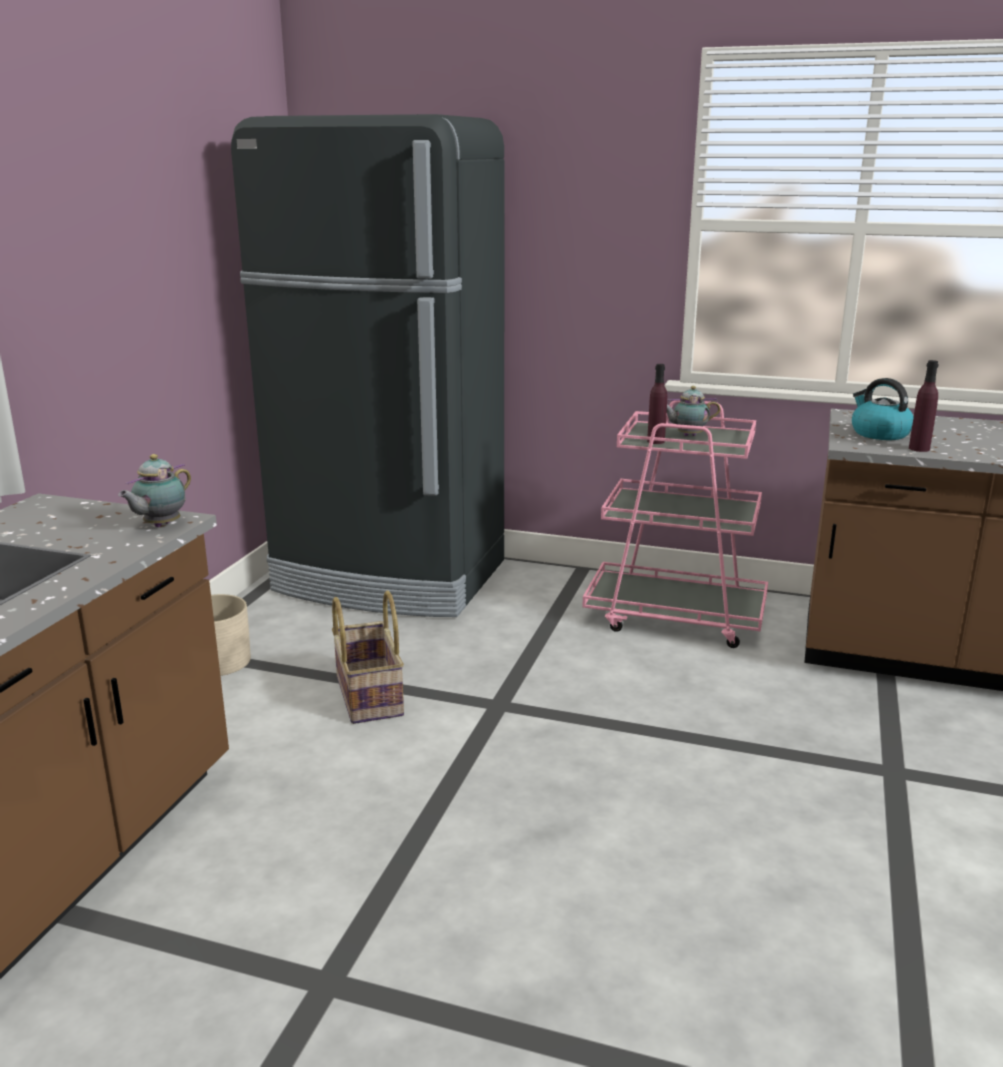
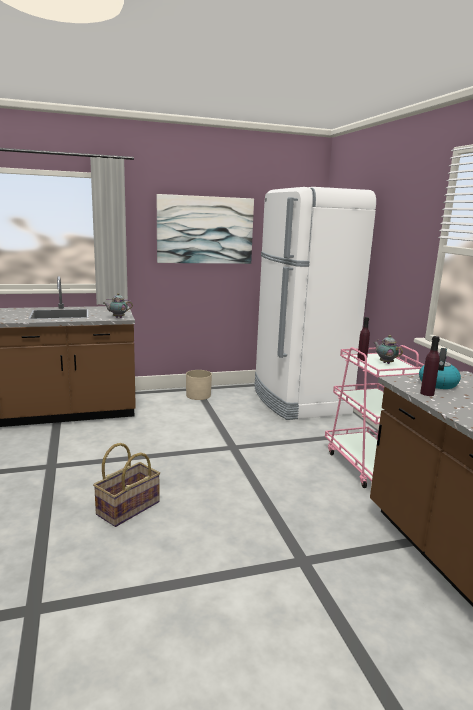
camera: 55 degrees right, 5 degrees down
(121, 234) = (205, 230): none -> picture
(367, 696) = (208, 423): basket -> basket (128, 507)
(390, 578) = (298, 400): black fridge -> white fridge

